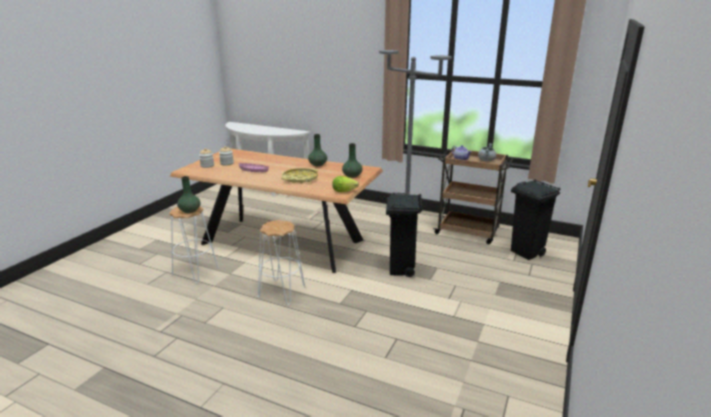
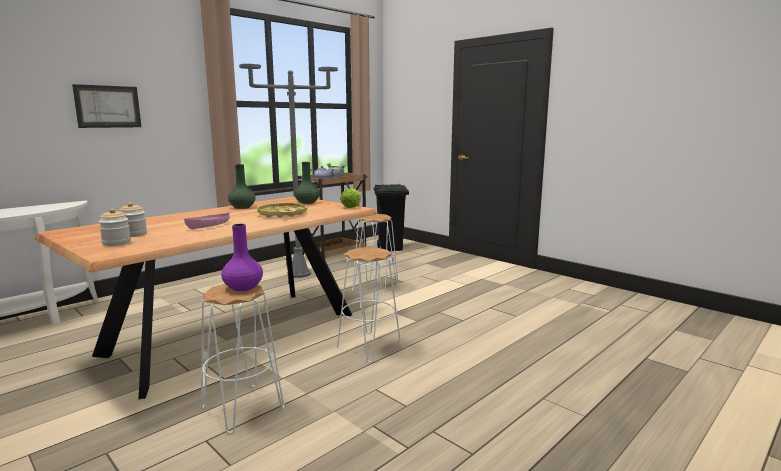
camera: 70 degrees left, 10 degrees down
(189, 210) = (243, 287): green vase -> purple vase
(326, 74) = (108, 106): none -> picture
(401, 270) = (376, 288): black trash can -> white stool

